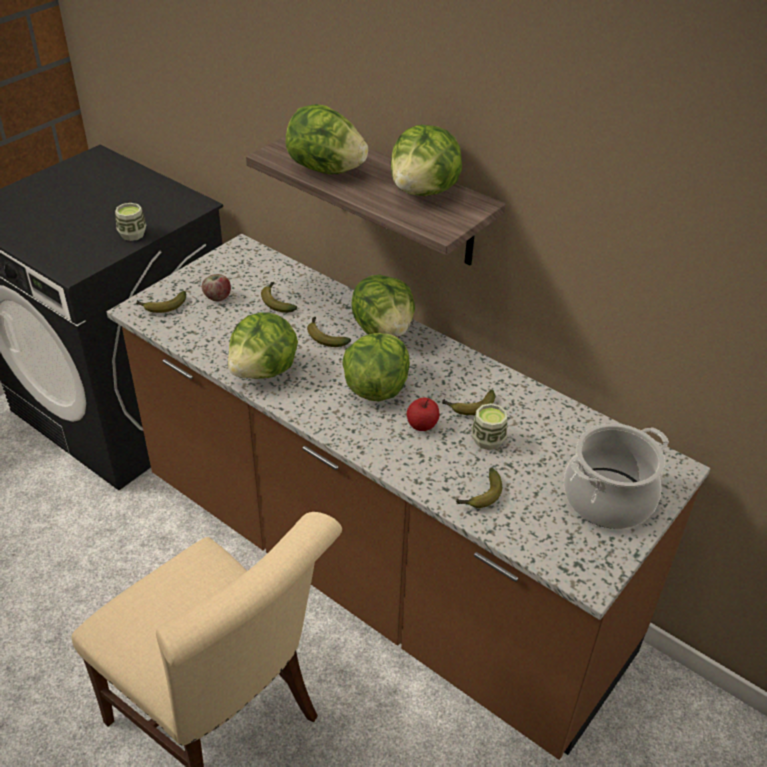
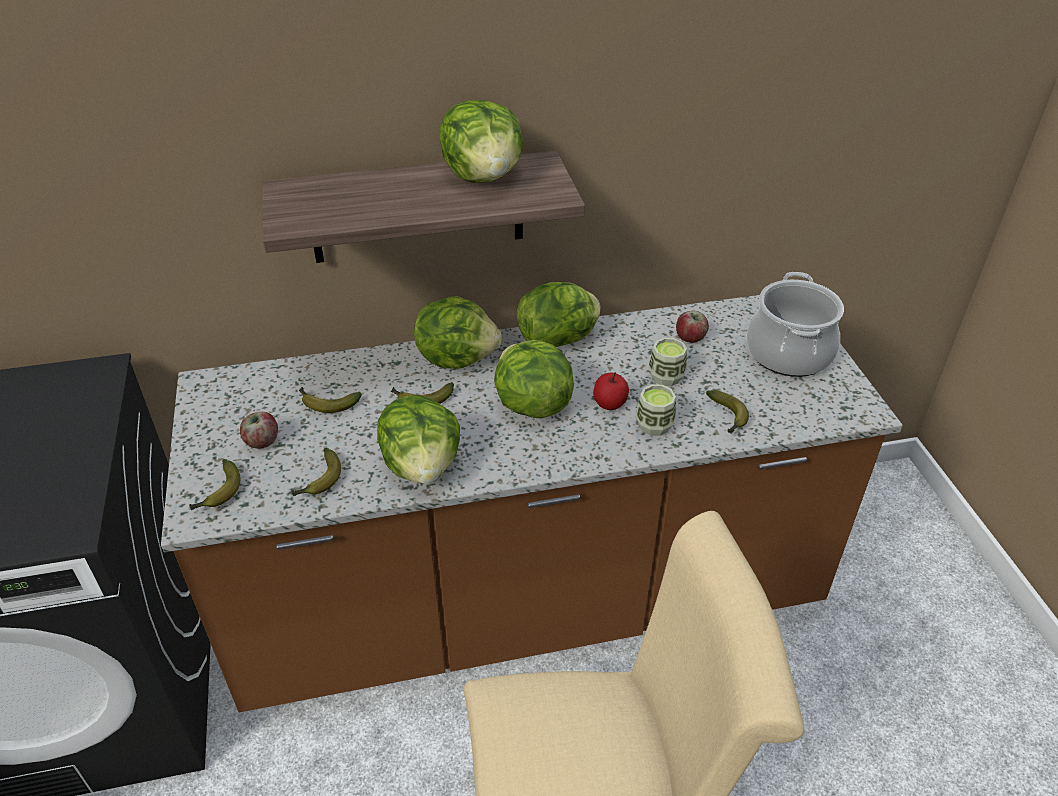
camera: 50 degrees left, 0 degrees up
(132, 234) = (77, 447): cup -> cup (654, 425)
(325, 169) = (366, 208): lettuce -> lettuce (559, 340)
(469, 407) = (615, 365): banana -> banana (319, 481)
(552, 432) = (690, 338): none -> apple

